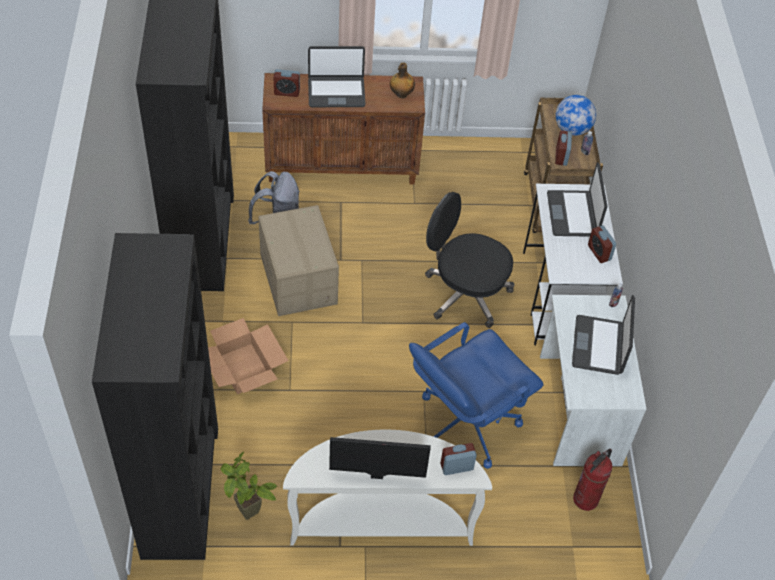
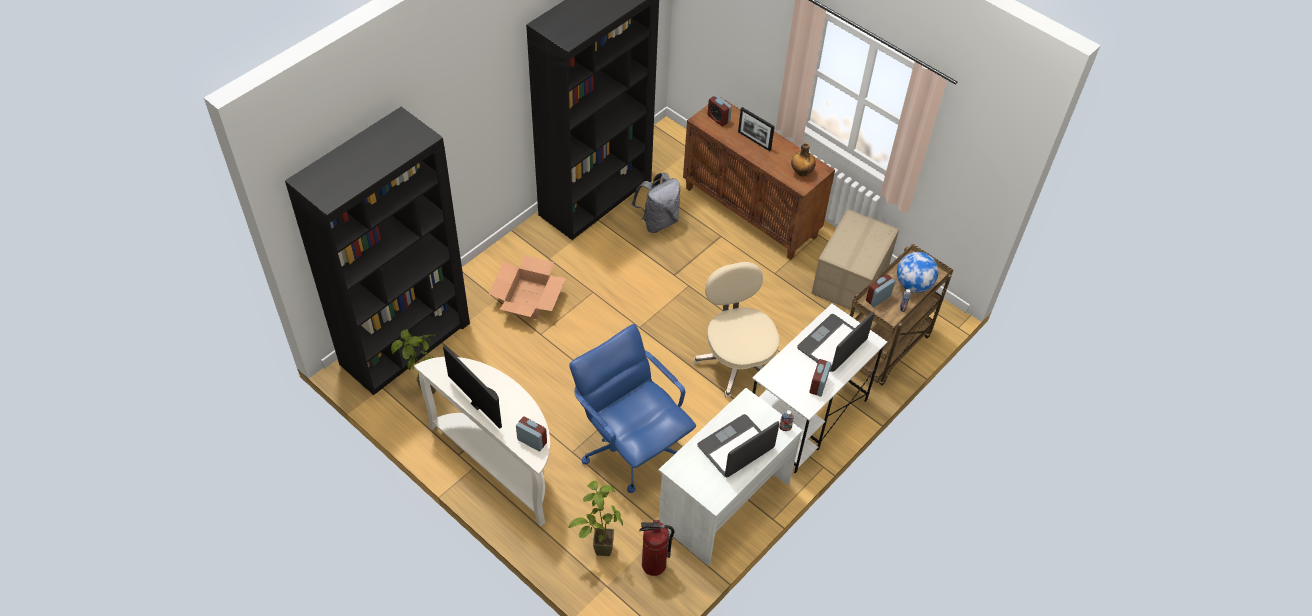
camera: 45 degrees right, 0 degrees up
(299, 279) = (630, 268): cardboard box -> cardboard box (851, 279)
(336, 92) = (754, 141): laptop -> picture frame
(465, 293) = (737, 361): black office chair -> beige office chair
(465, 423) = (630, 447): blue office chair -> blue office chair turned 45 degrees clockwise
(531, 523) = (596, 547): none -> potted plant

